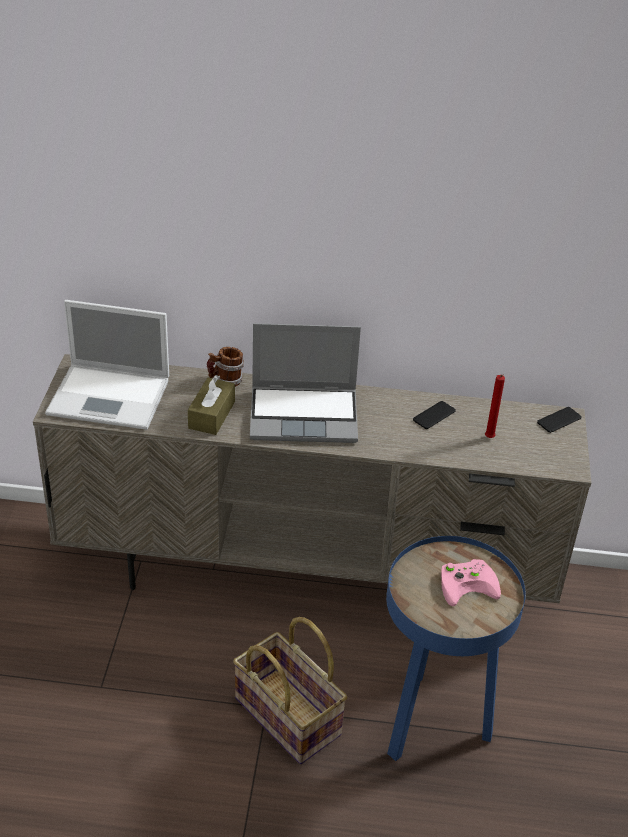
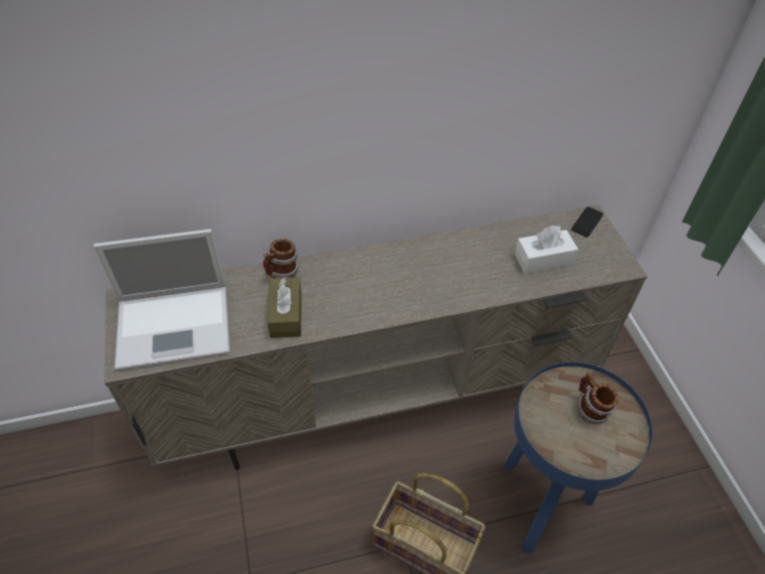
camera: 20 degrees left, 10 degrees up
(305, 415) = (373, 286): laptop -> none
(434, 415) = (485, 250): phone -> none
(468, 583) = (589, 409): pink game controller -> mug
(489, 439) = (543, 259): red candle -> white tissue box

